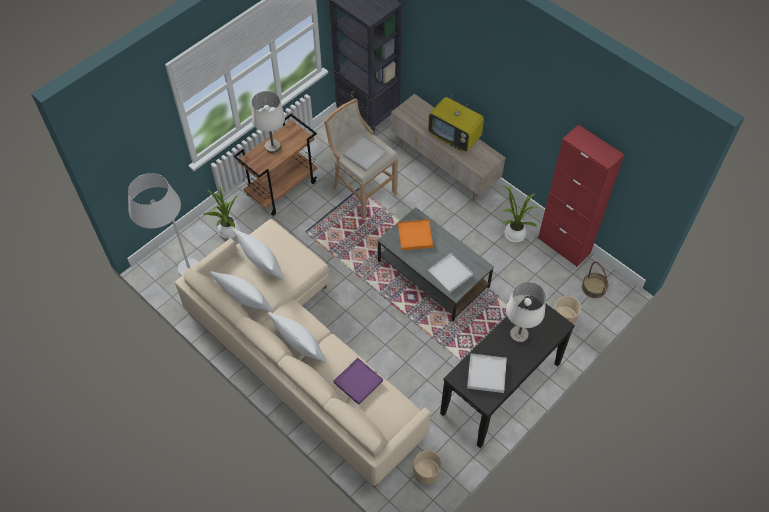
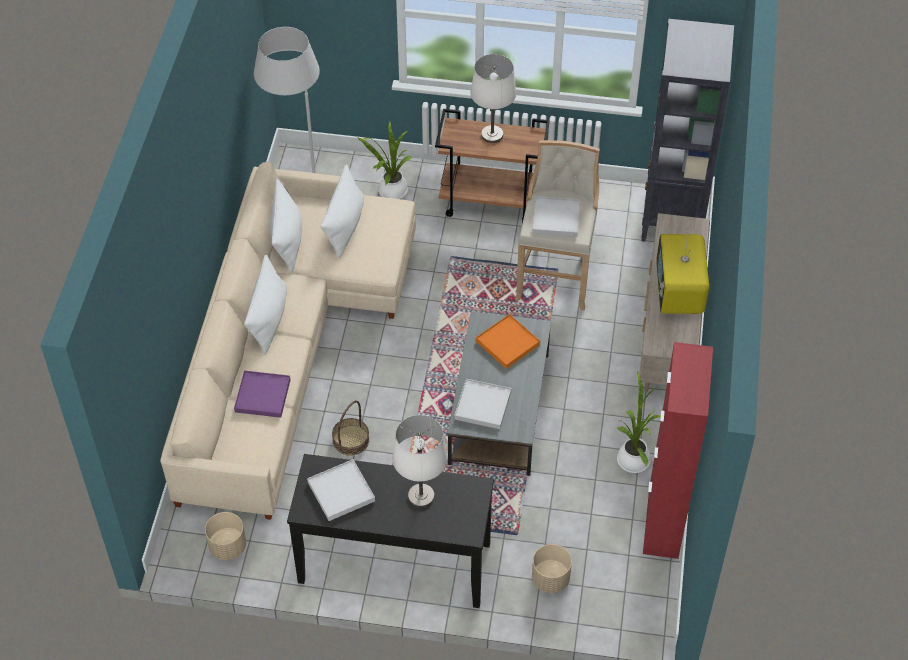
camera: 55 degrees right, 5 degrees down
(594, 287) = (627, 589): basket -> basket (350, 440)

